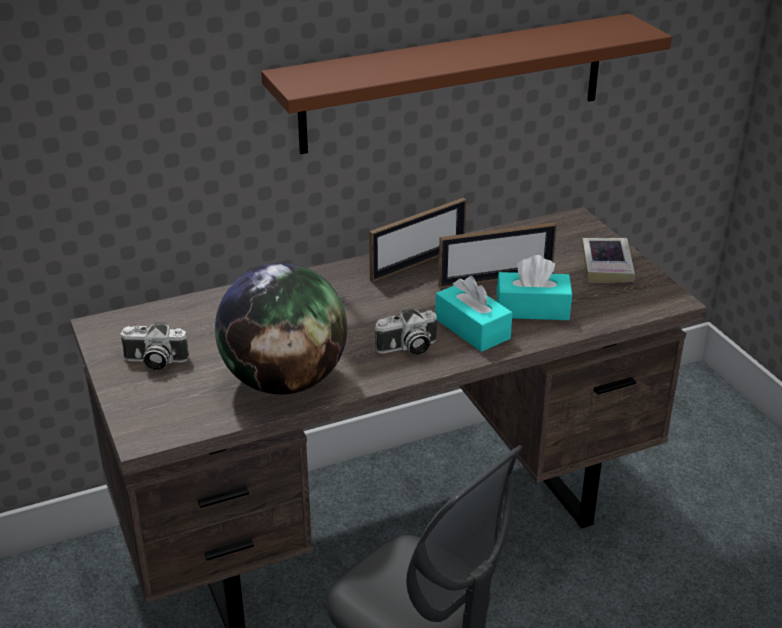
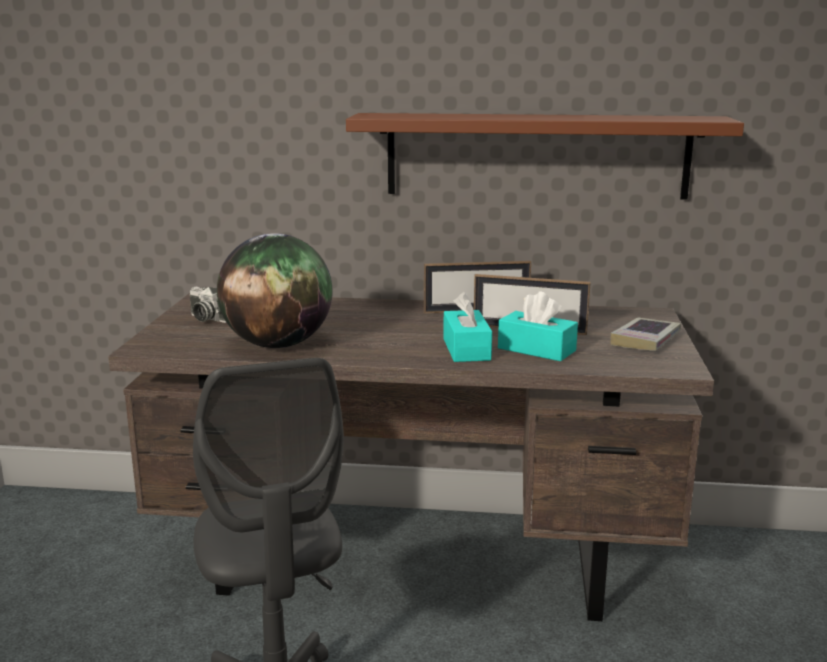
camera: 30 degrees right, 15 degrees down
(407, 348) = (396, 348): camera -> none

